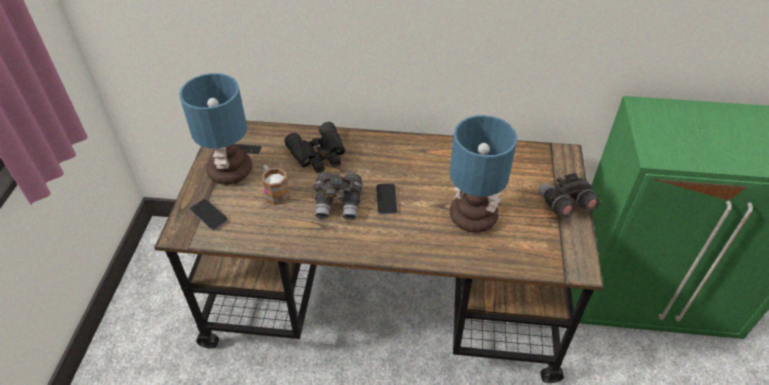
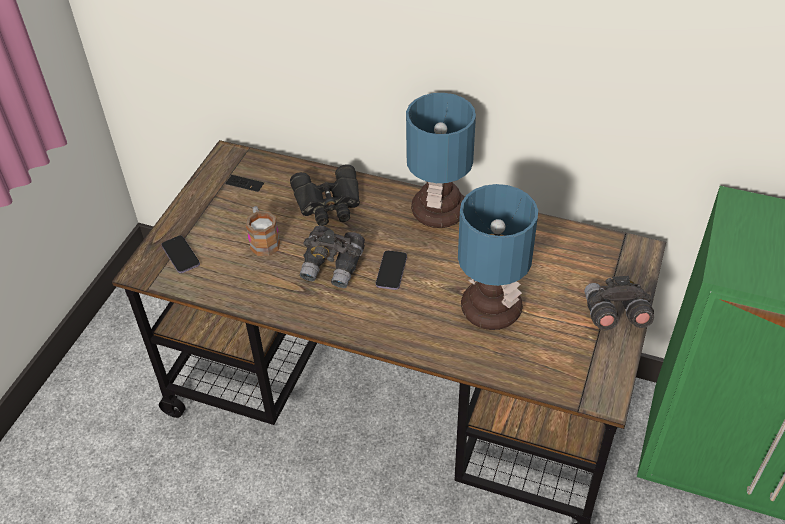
camera: 15 degrees right, 0 degrees up
(231, 172) = (219, 208): table lamp -> table lamp (439, 213)

